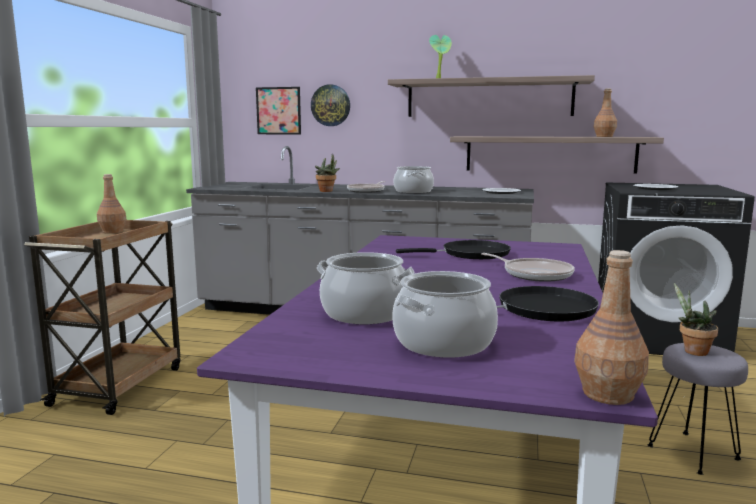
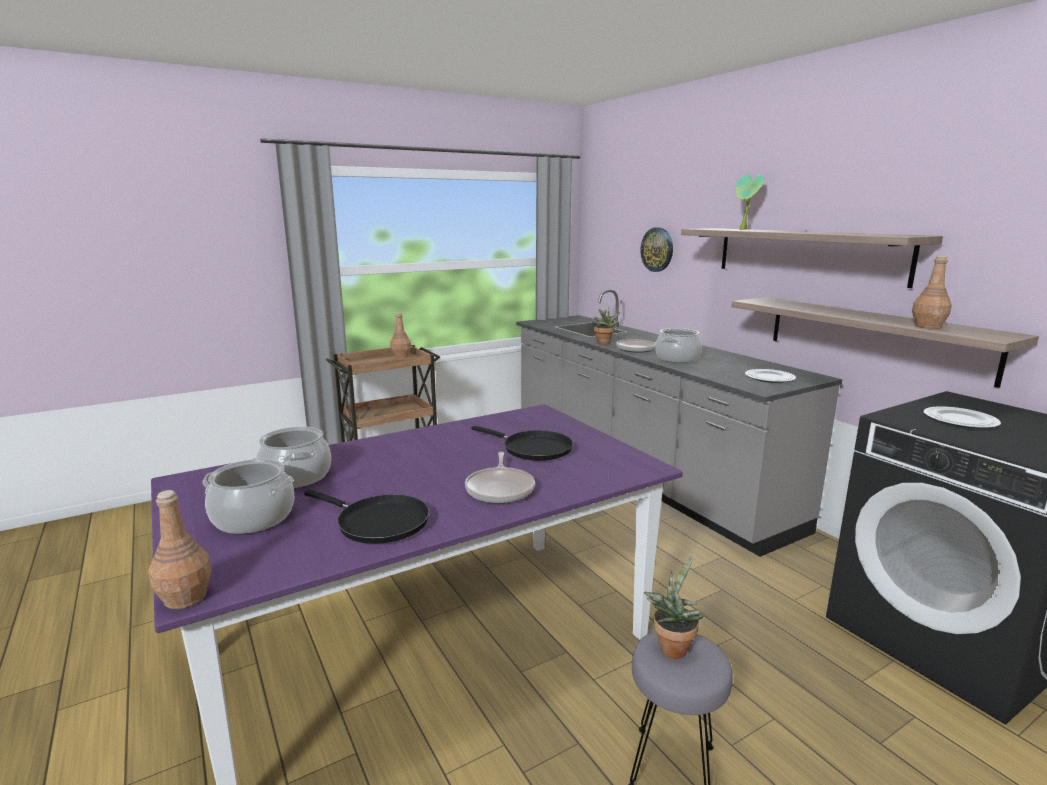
camera: 45 degrees right, 5 degrees up
(278, 111) = (618, 251): picture -> none

